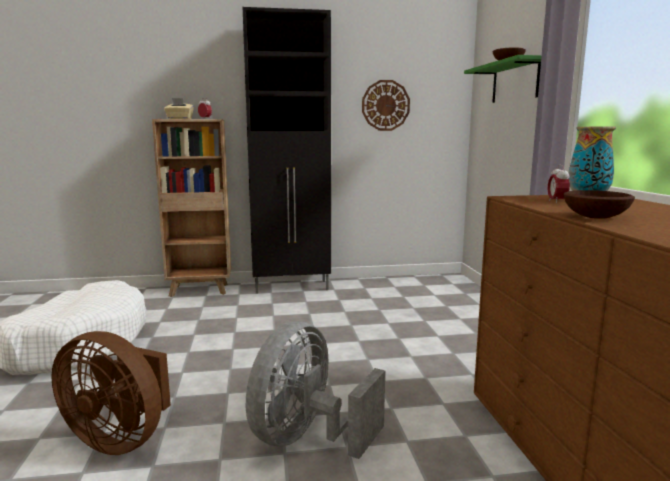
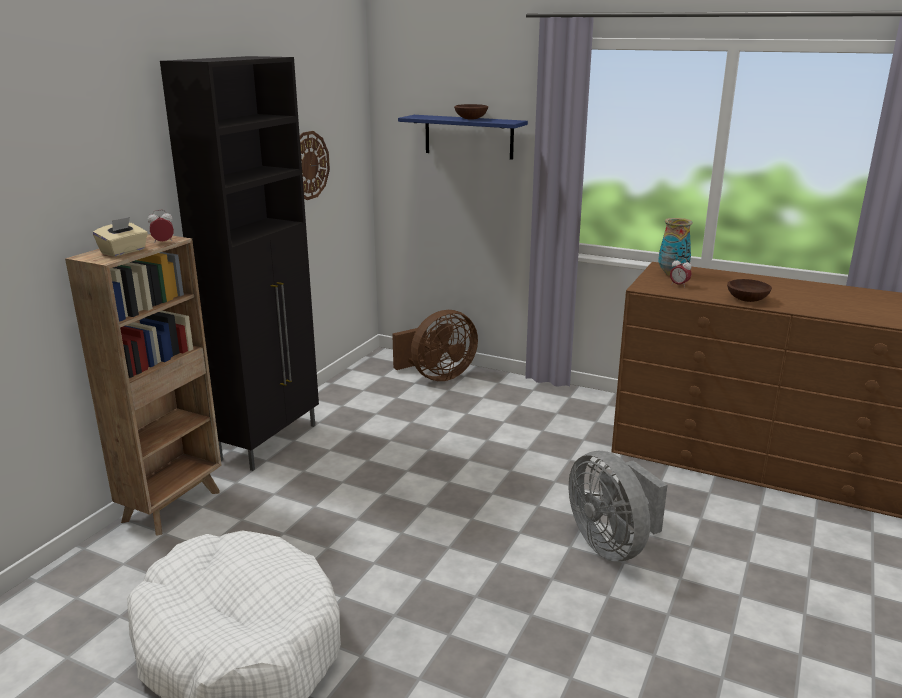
camera: 55 degrees left, 10 degrees up
(120, 438) = (529, 645): brown fan -> brown fan (437, 376)
(515, 82) = (468, 136): green shelf -> blue shelf

